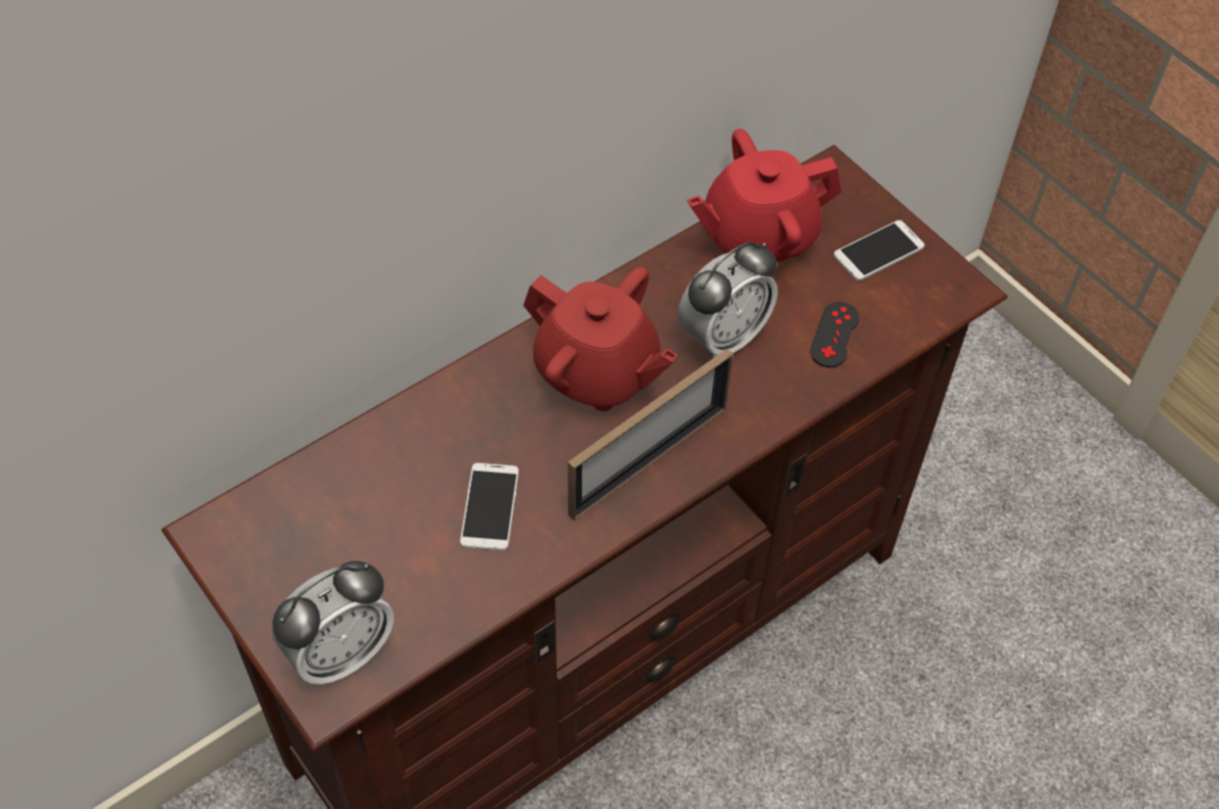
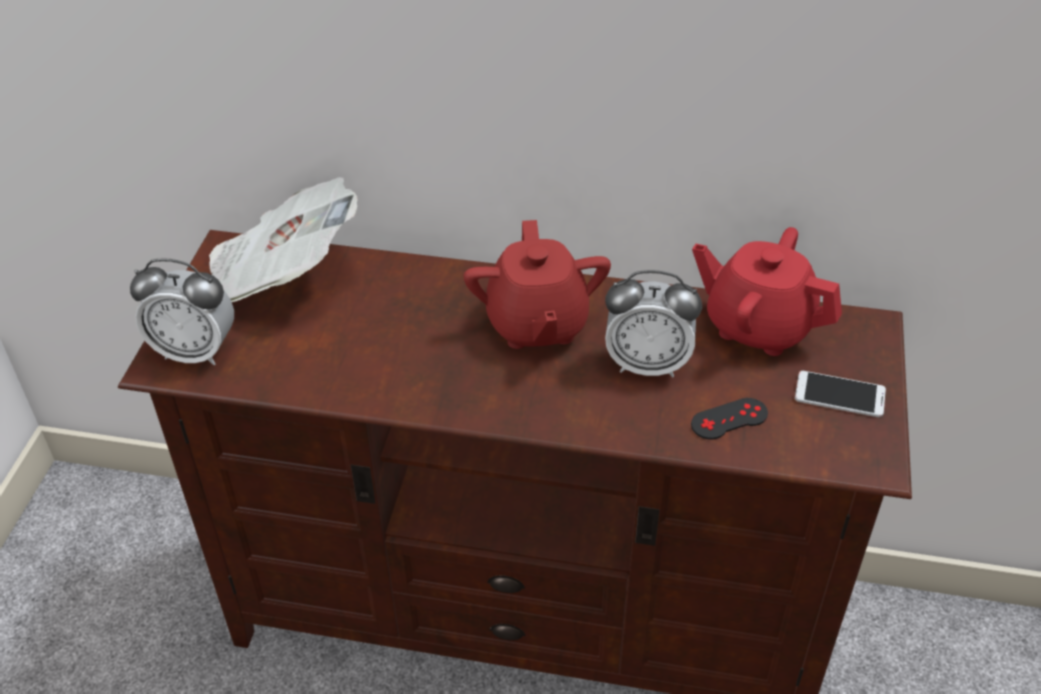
camera: 50 degrees right, 10 degrees down
(311, 511) = (283, 274): none -> newspaper
(490, 507) = (372, 344): phone -> none
(648, 460) = (497, 393): picture frame -> none

